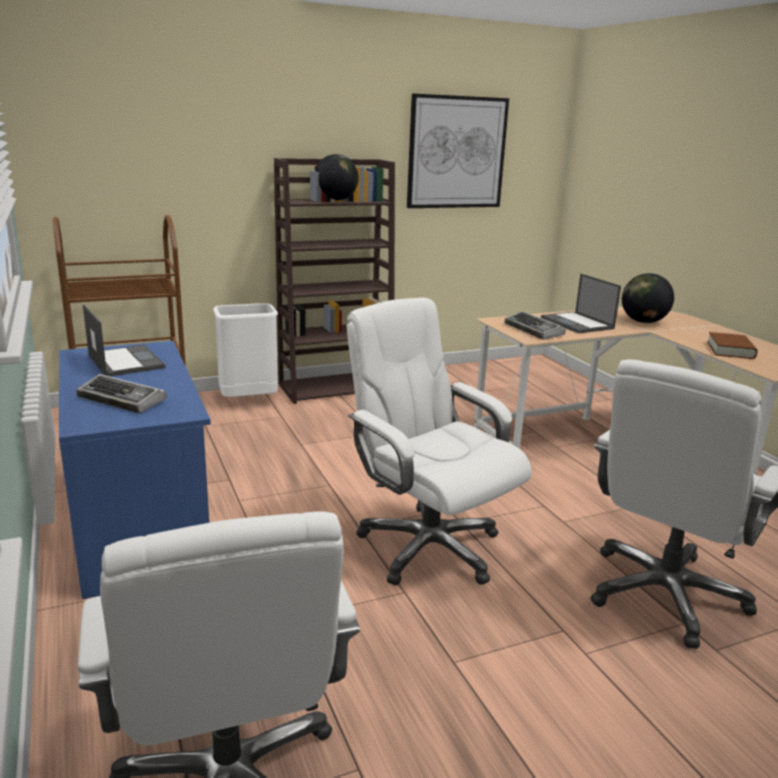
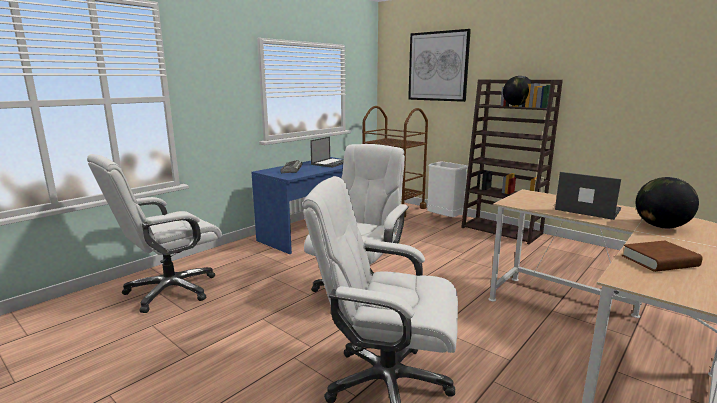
camera: 65 degrees right, 5 degrees down
(456, 153) = (638, 73): picture -> picture (438, 66)
(534, 330) = (531, 202): keyboard -> none
(578, 323) = (586, 209): laptop -> laptop turned 90 degrees clockwise

